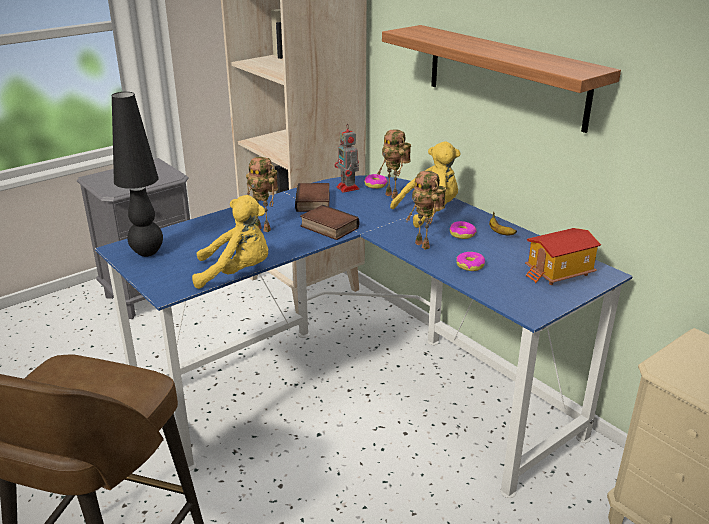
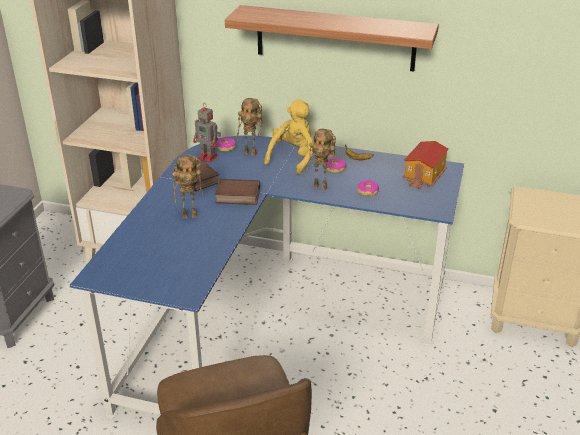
camera: 35 degrees left, 5 degrees up
(147, 253) = (123, 271): black table lamp -> none
(237, 273) = (219, 259): yellow plush toy -> none

